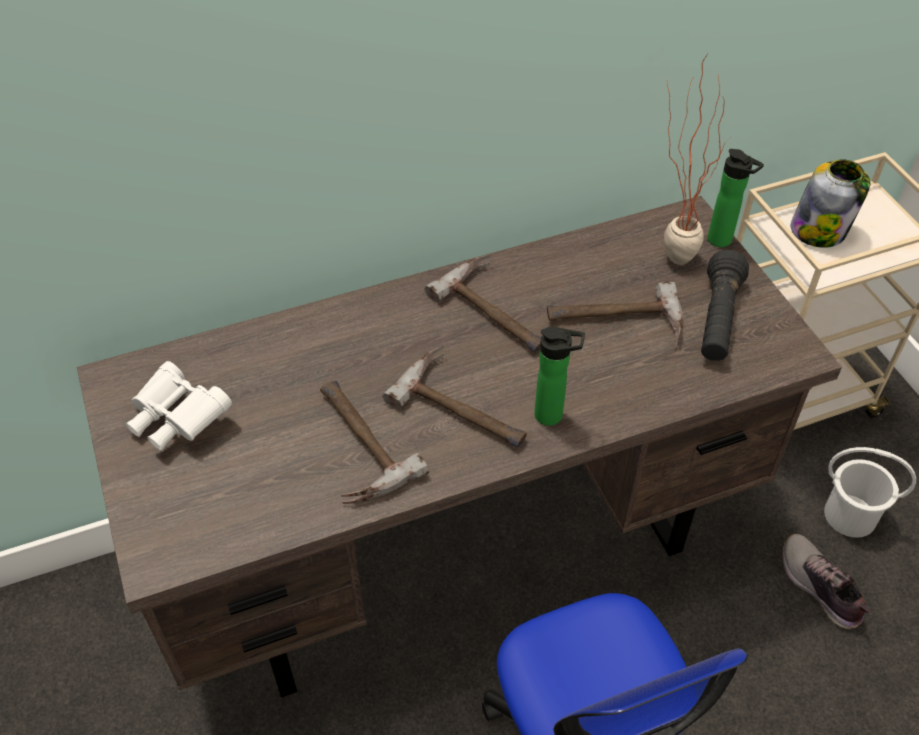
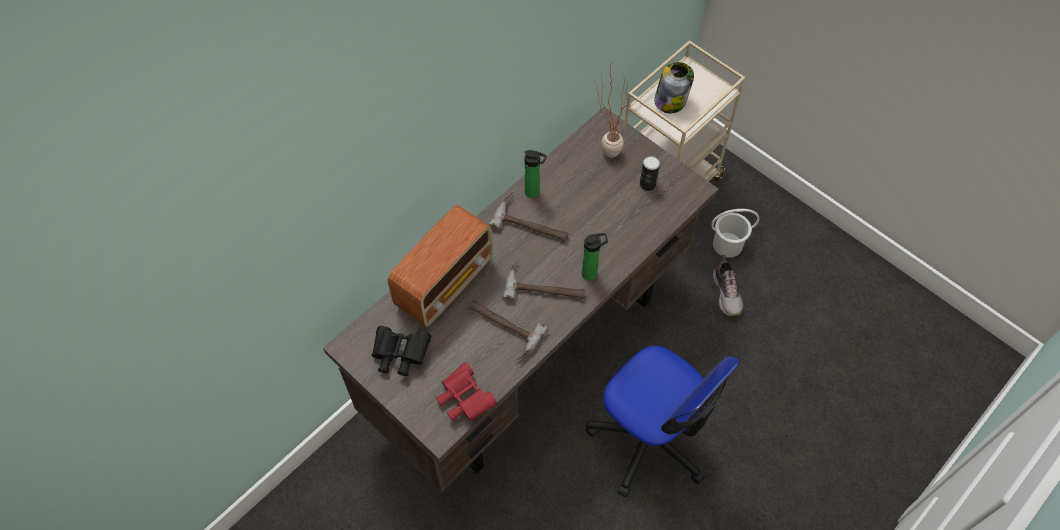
camera: 25 degrees left, 10 degrees up
(177, 420) = (400, 355): white binoculars -> black binoculars
(229, 526) = (464, 399): none -> red binoculars
(314, 345) = (445, 282): none -> radio
(616, 324) = (597, 207): hammer -> none
(718, 320) = (647, 184): black flashlight -> can
(722, 241) = (629, 133): bottle -> bottle (534, 193)
(819, 588) = (727, 293): shoe -> shoe turned 135 degrees counterclockwise

